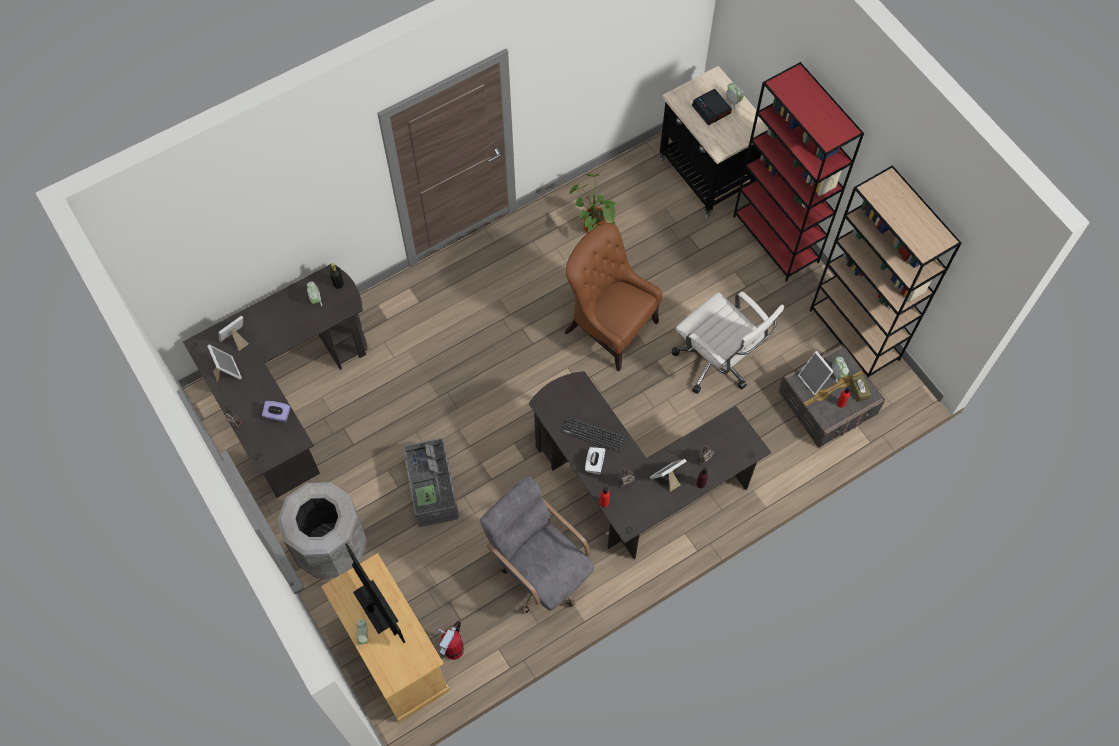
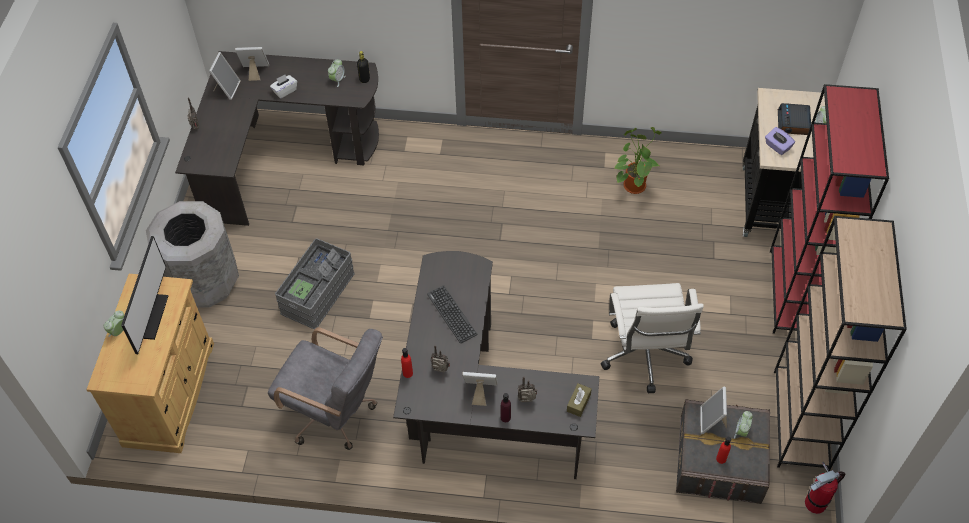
camera: 40 degrees right, 10 degrees down
(278, 415) = (230, 140): purple tissue box -> purple tissue box (777, 147)
(453, 649) = (214, 424): fire extinguisher -> fire extinguisher (815, 503)
(540, 573) = (336, 417): grey office chair -> grey office chair turned 120 degrees clockwise
(594, 464) = (430, 337): white tissue box -> white tissue box (285, 91)
(609, 327) = (575, 268): brown chair -> none
(859, 390) = (750, 460): brown tissue box -> brown tissue box (578, 403)

